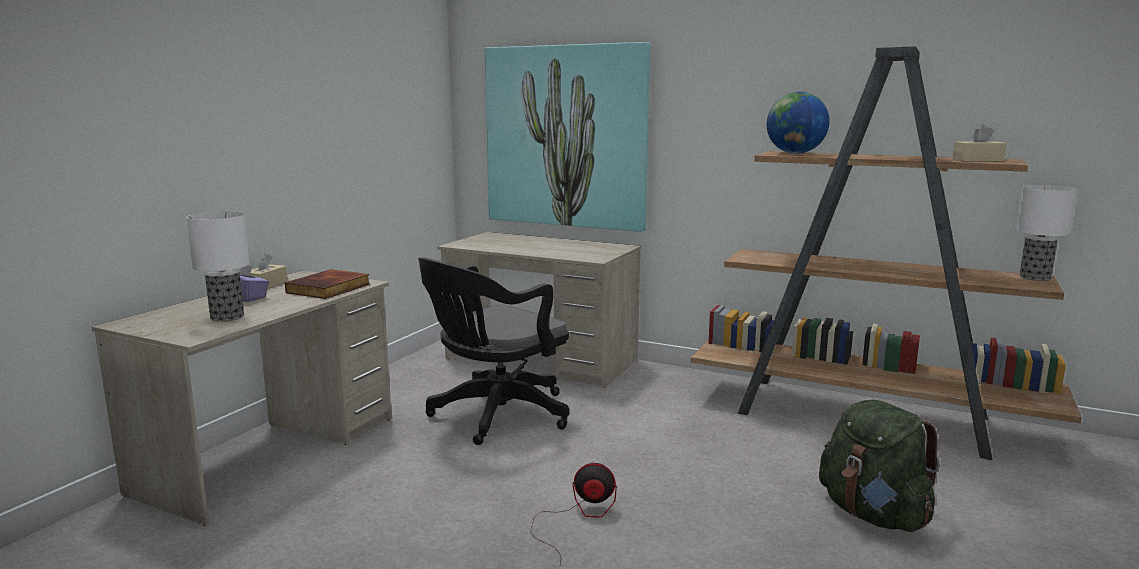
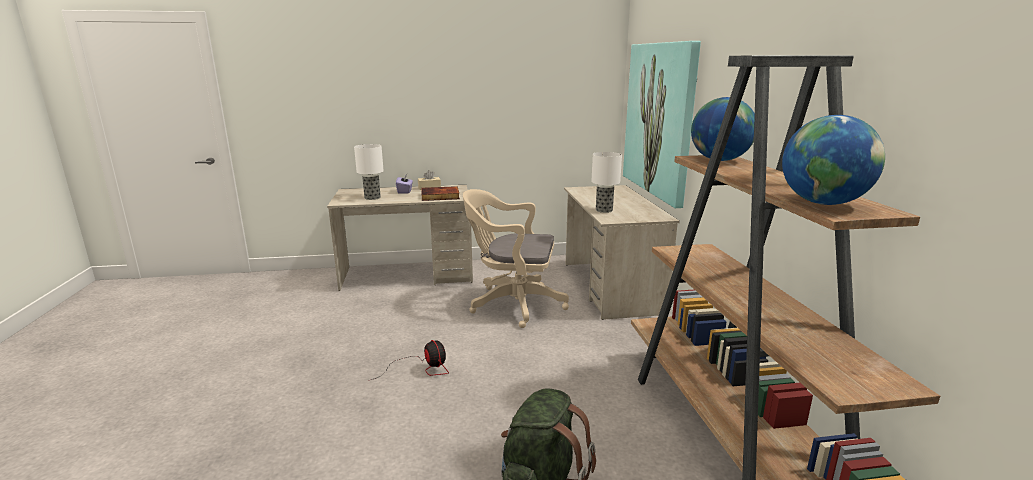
camera: 55 degrees right, 5 degrees up
(495, 416) = (512, 304): black office chair -> beige office chair
(977, 160) = (823, 203): beige tissue box -> globe
(1034, 277) = (892, 382): table lamp -> table lamp (604, 210)

